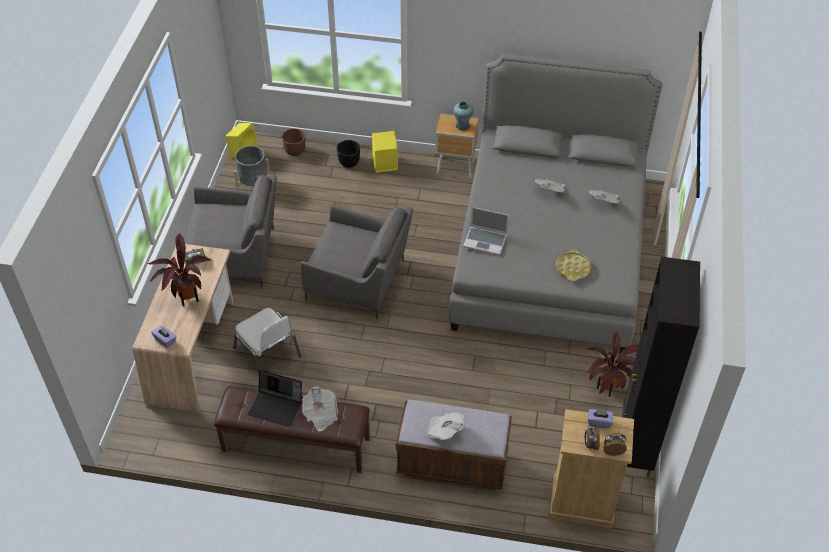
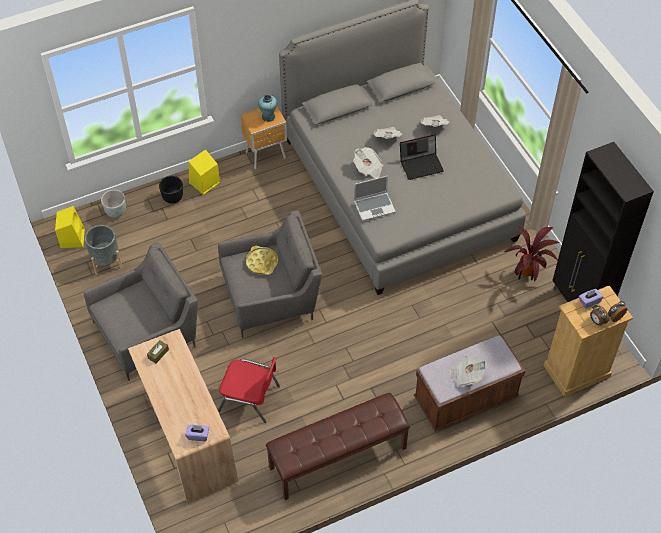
camera: 35 degrees left, 5 degrees up
(186, 298) = (181, 390): potted plant -> none
(268, 353) = (250, 398): white chair -> red chair
(277, 406) = (322, 434): laptop -> laptop (421, 164)
(295, 151) = (115, 211): brown planter -> grey planter
(320, 414) = (362, 420): newspaper -> newspaper (368, 168)
(572, 268) = (456, 193): yellow tray -> yellow tray (262, 262)

